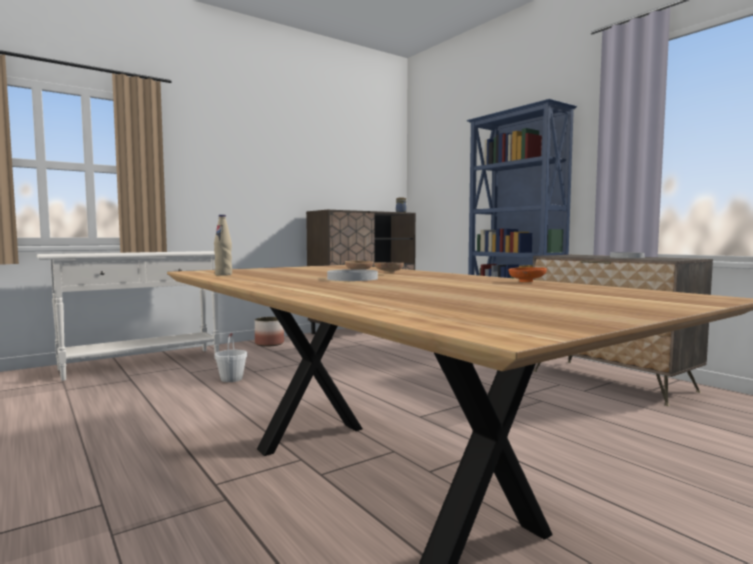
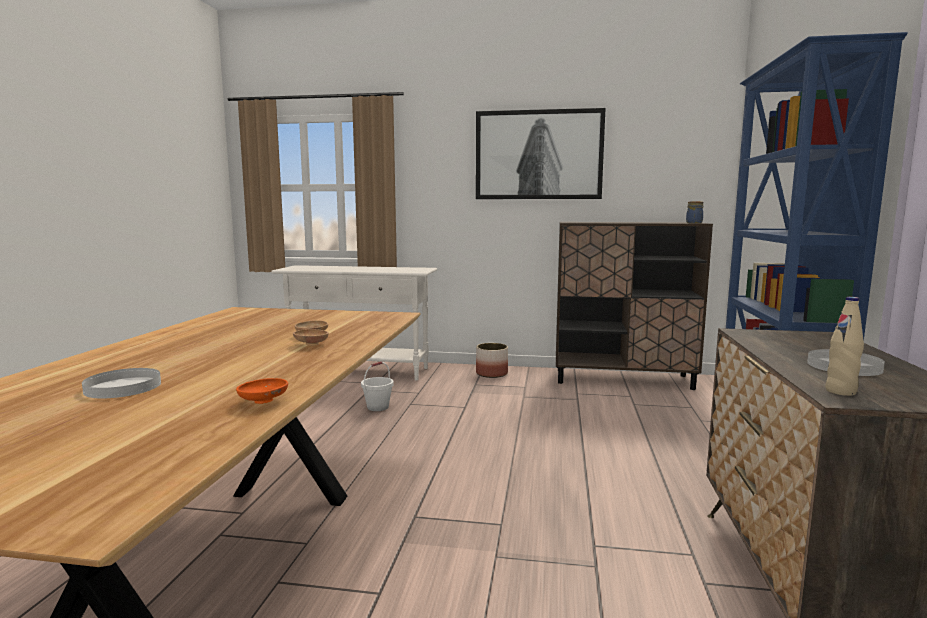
camera: 45 degrees right, 5 degrees up
(223, 275) = (212, 322): beige bottle -> beige bottle (840, 391)
(287, 156) = (538, 155): none -> picture
(352, 278) = (218, 351): white plate -> white plate (122, 387)

